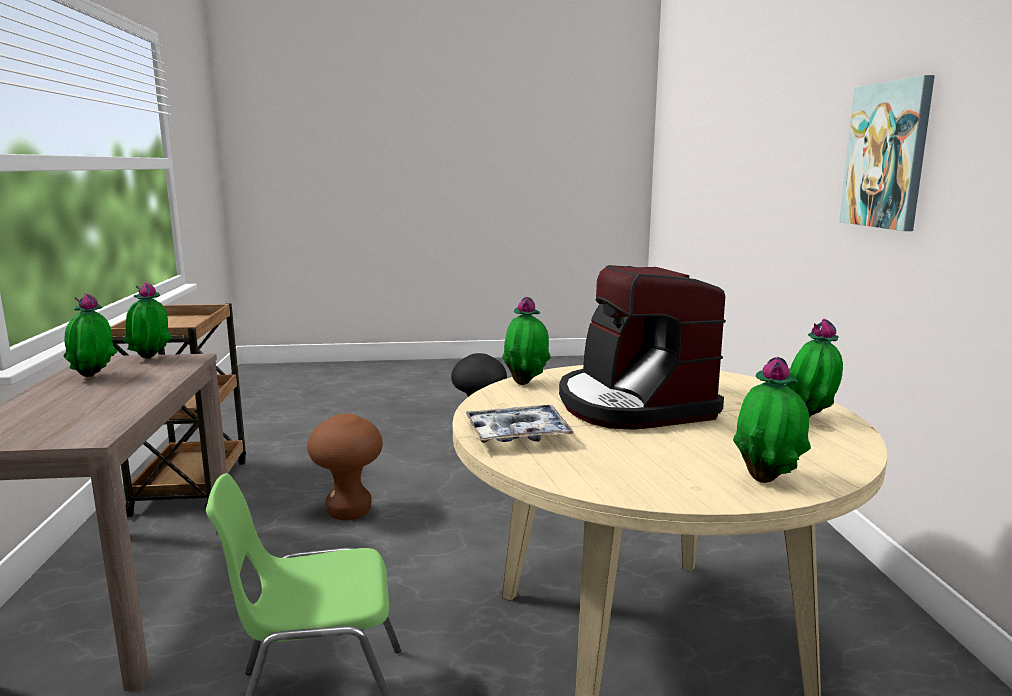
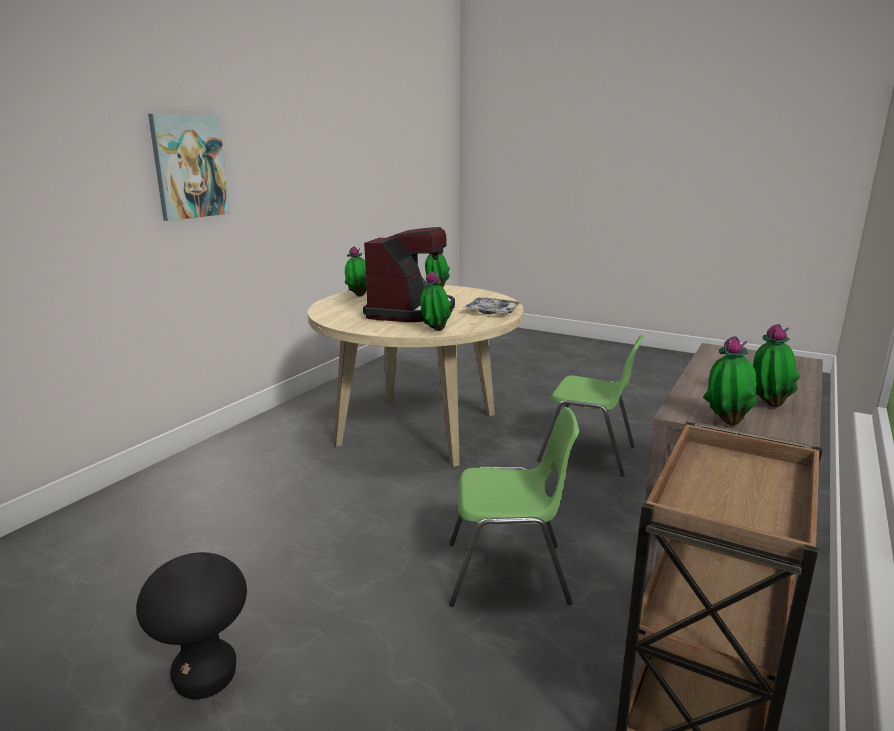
camera: 145 degrees left, 5 degrees up
(349, 512) = (509, 574): brown stool -> green chair

